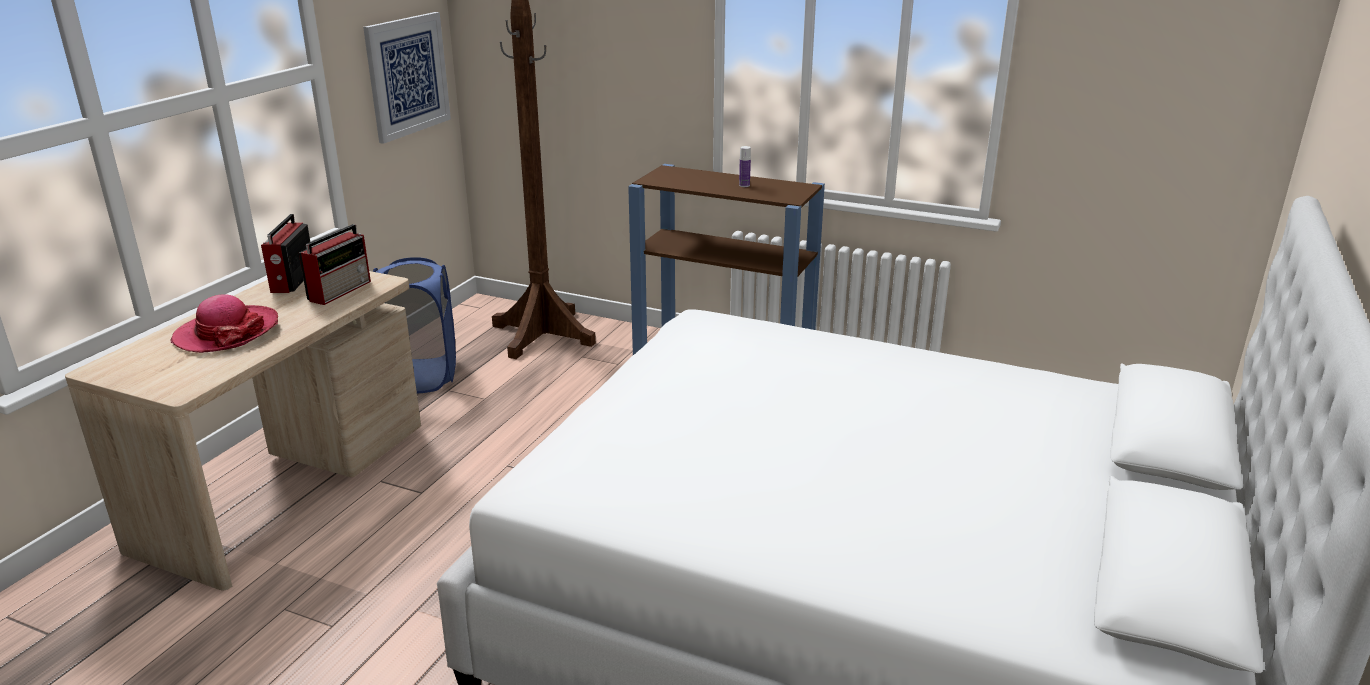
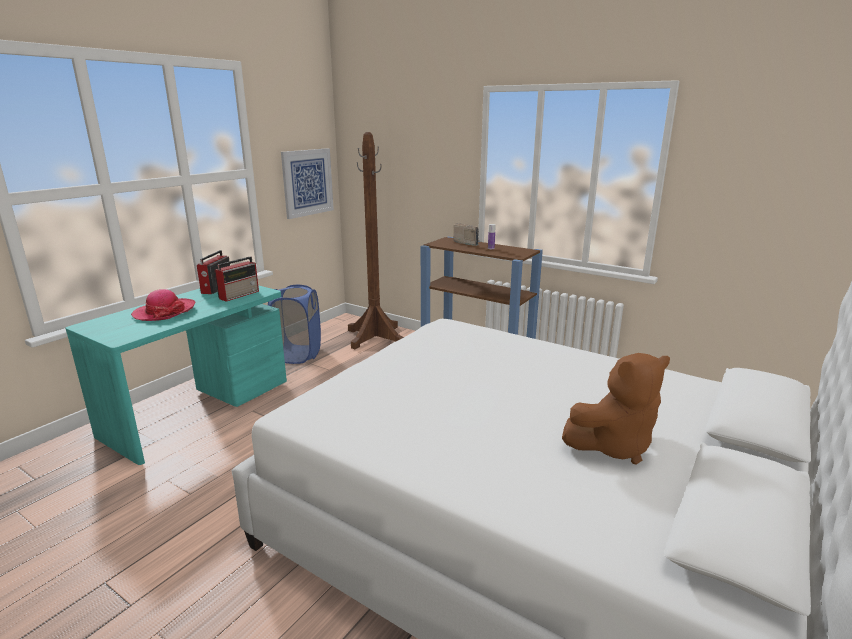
camera: 10 degrees right, 5 degrees down
(288, 486) = (200, 409): beige desk -> turquoise desk
(702, 176) = (467, 243): none -> radio
(995, 491) = (613, 446): none -> brown plush toy

